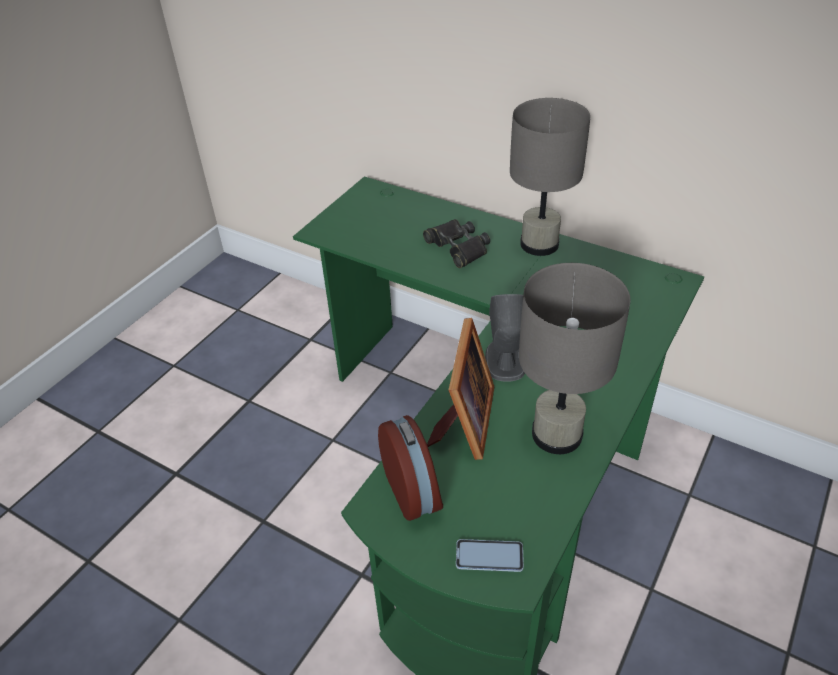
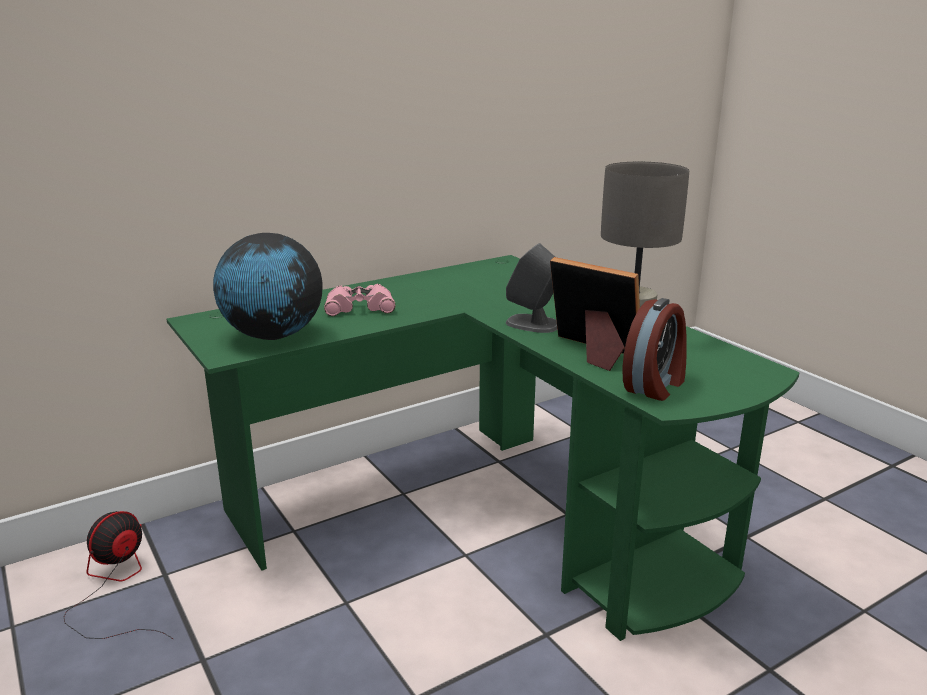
camera: 65 degrees left, 20 degrees down
(287, 327) = (116, 587): none -> fan
(366, 234) = (273, 336): none -> globe
(414, 489) = (655, 385): alarm clock -> alarm clock turned 120 degrees clockwise
(458, 247) = (359, 307): black binoculars -> pink binoculars
(489, 556) = (743, 374): phone -> none
(539, 244) = (401, 283): grey table lamp -> none

